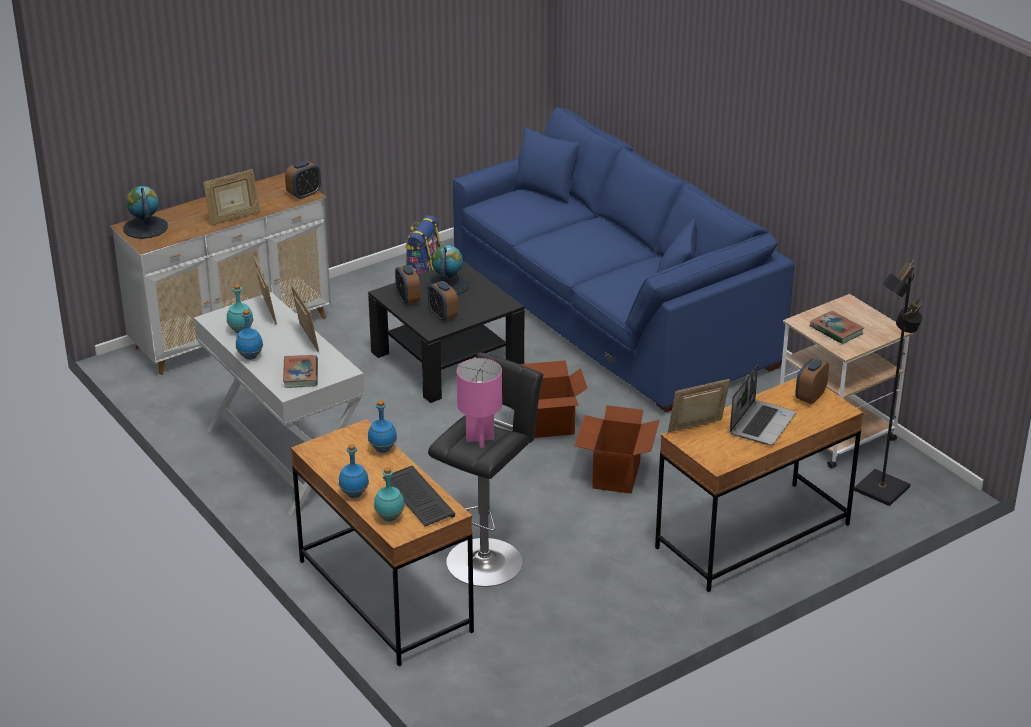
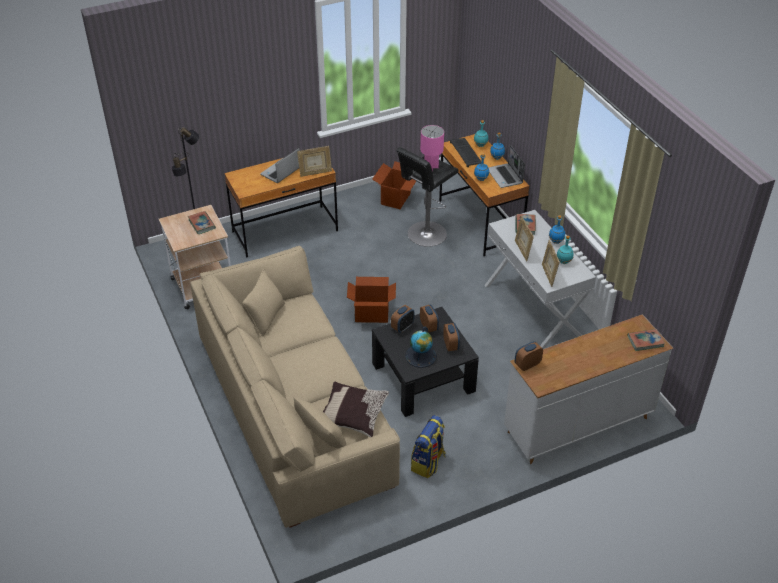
camera: 170 degrees left, 10 degrees up
(145, 227) = (645, 341): globe -> book
(234, 218) = (579, 344): picture frame -> none
(336, 458) = (505, 176): none -> laptop
(515, 208) = (353, 415): none -> pillow
(610, 313) = (294, 409): blue sofa -> beige sofa
(615, 475) = (342, 275): cardboard box -> cardboard box (396, 198)
(810, 397) = (246, 184): alarm clock -> alarm clock (402, 327)

